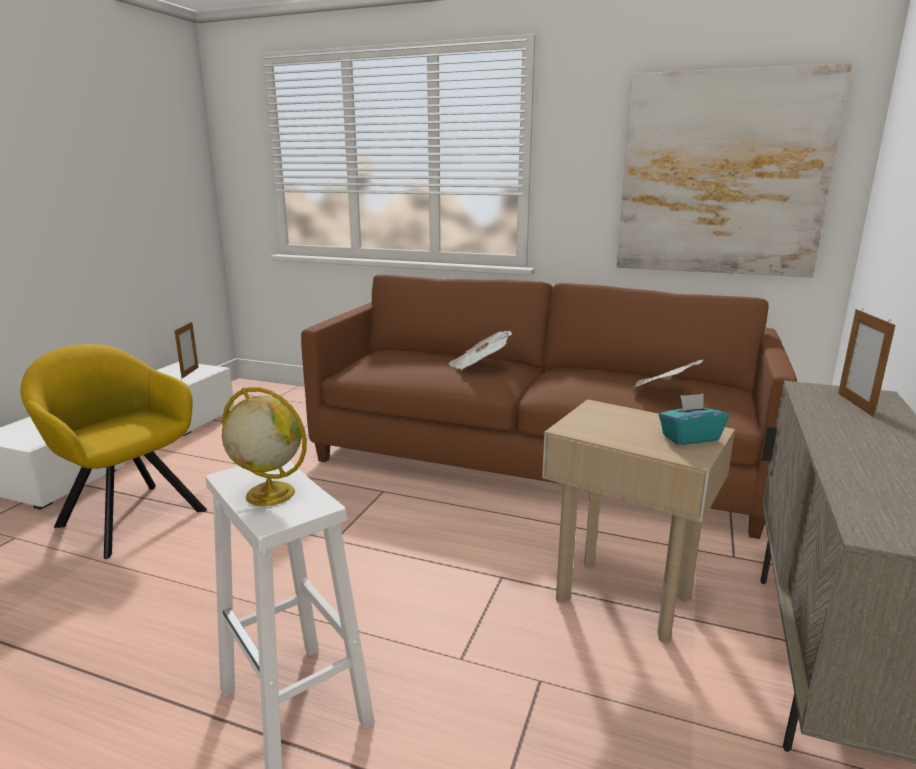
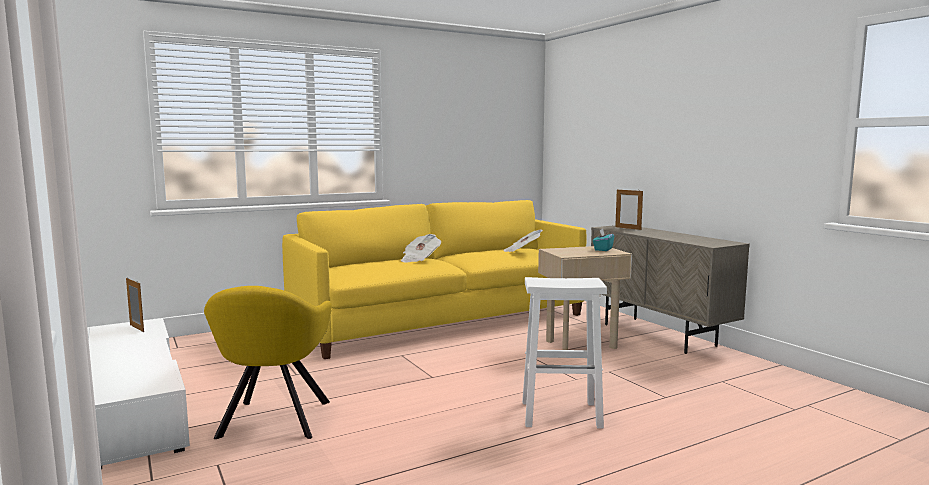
camera: 50 degrees left, 10 degrees down
(128, 515) = (272, 422): yellow armchair -> yellow armchair turned 75 degrees counterclockwise
(268, 494) = (567, 282): globe -> none
(534, 460) = (441, 321): brown sofa -> yellow sofa
(722, 175) = (484, 138): picture -> none

